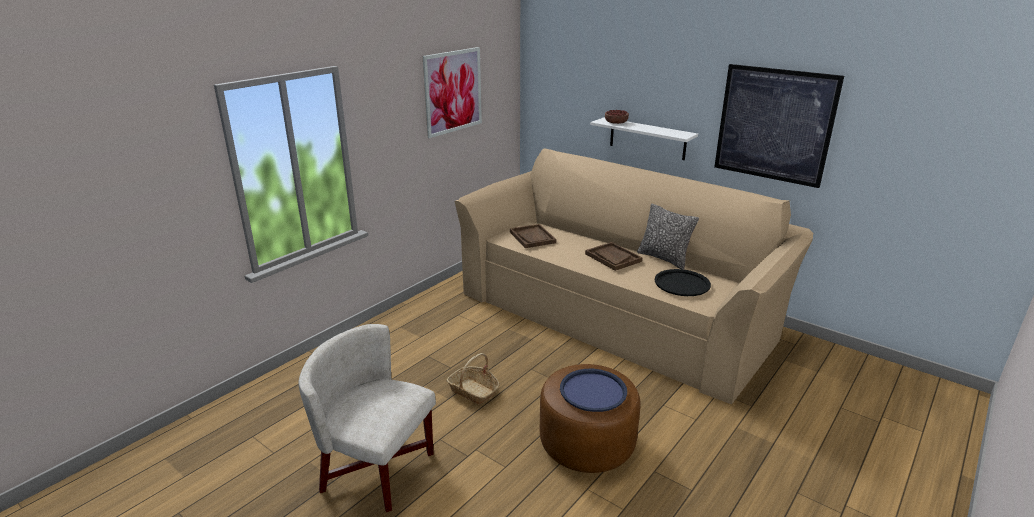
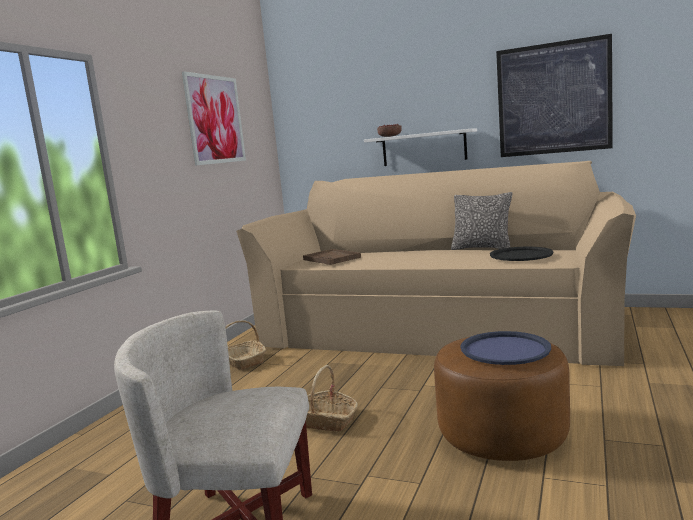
camera: 15 degrees left, 15 degrees down
(445, 309) = (243, 361): none -> basket
(613, 257) = (432, 253): brown tray -> none

